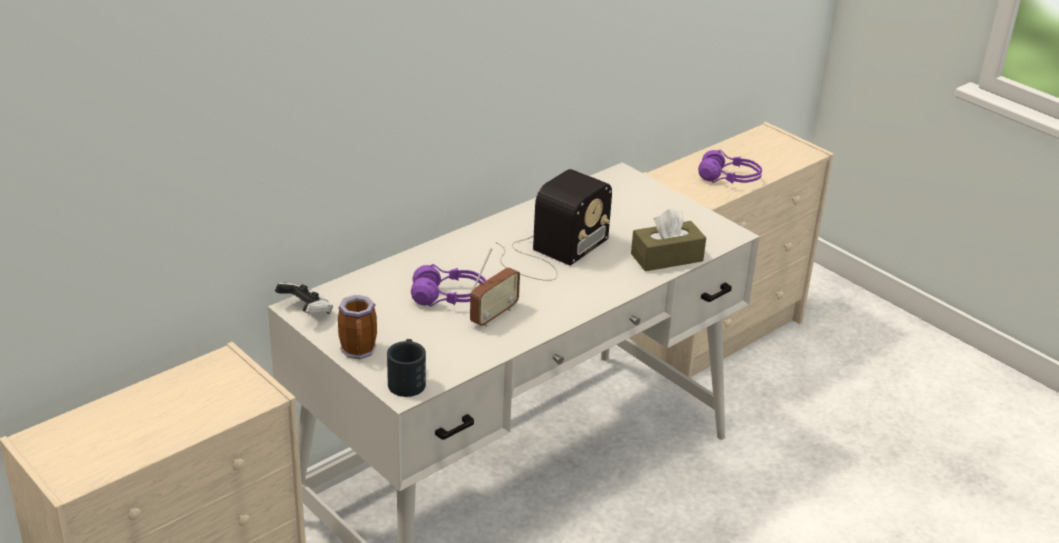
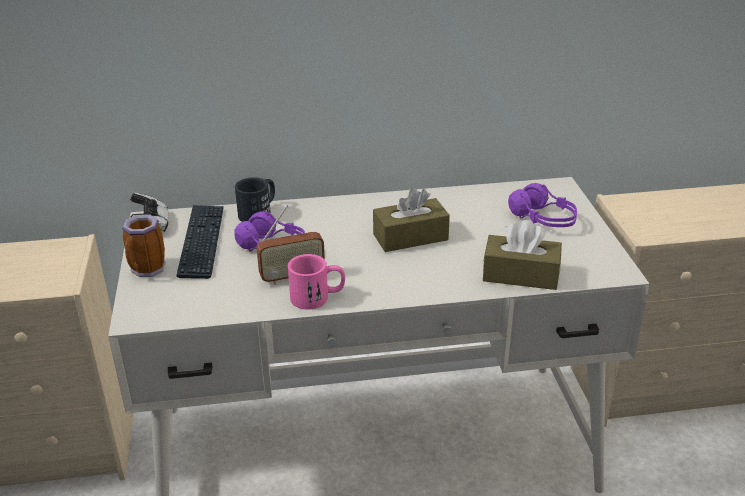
camera: 35 degrees right, 0 degrees up
(376, 311) = (202, 242): none -> keyboard
(407, 379) = (152, 308): black mug -> black mug (259, 212)
(534, 325) = (318, 297): none -> pink mug
(551, 252) = (410, 237): radio -> brown tissue box
(729, 179) = (687, 222): purple headphones -> purple headphones (543, 219)

